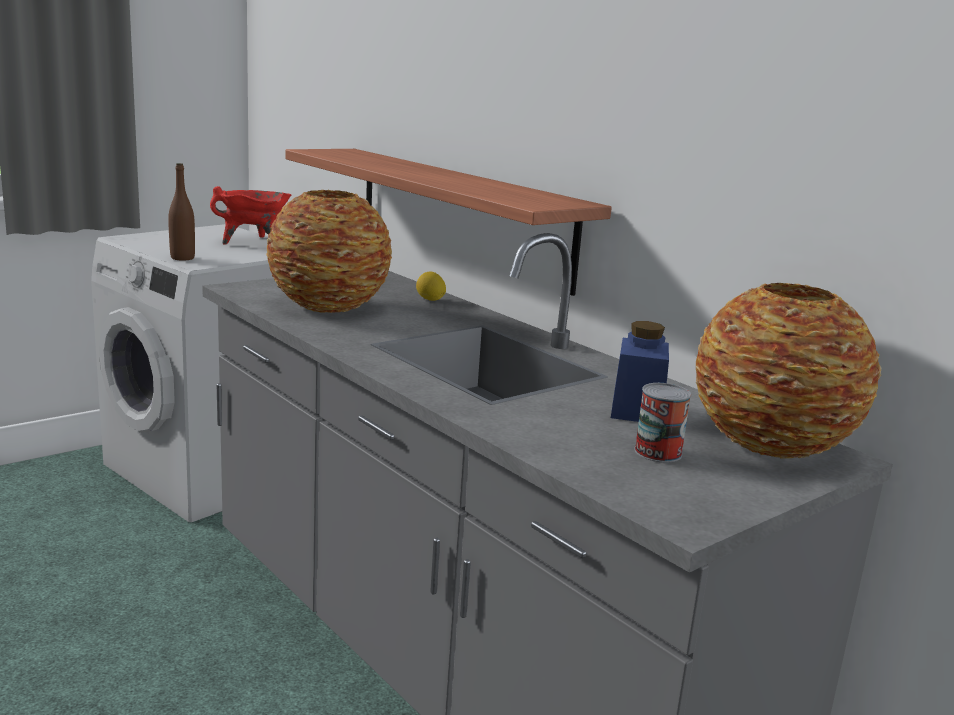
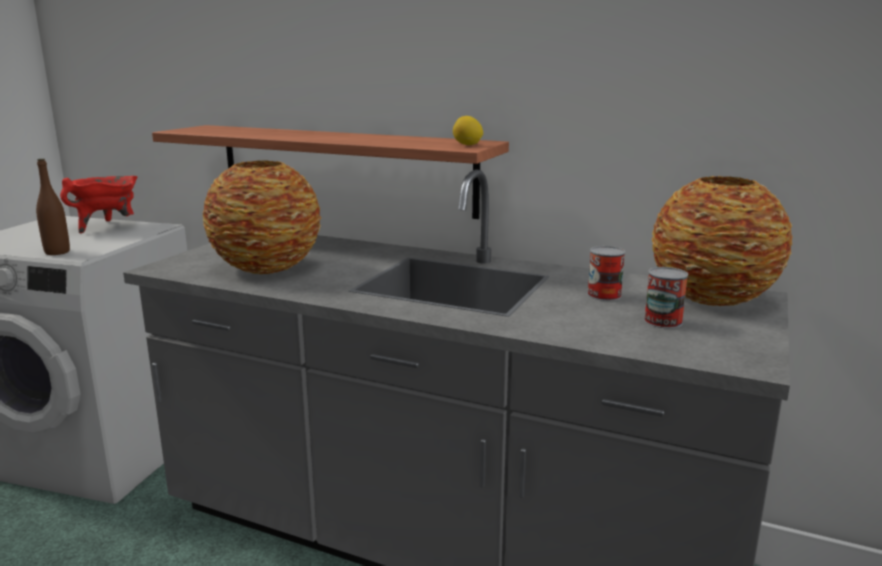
camera: 25 degrees left, 0 degrees up
(430, 300) = (338, 246): lemon -> lemon (467, 145)
(637, 410) = (604, 295): blue jar -> can

